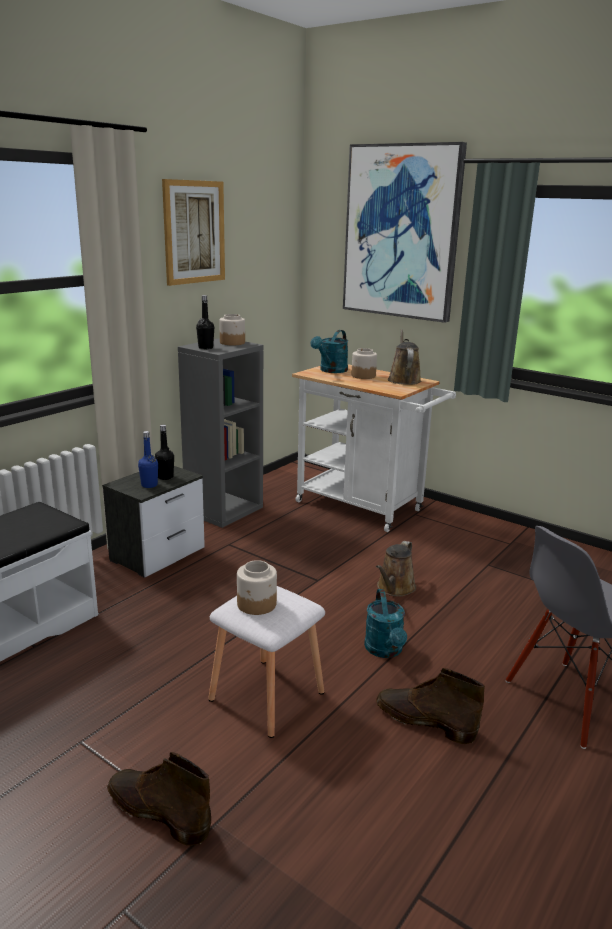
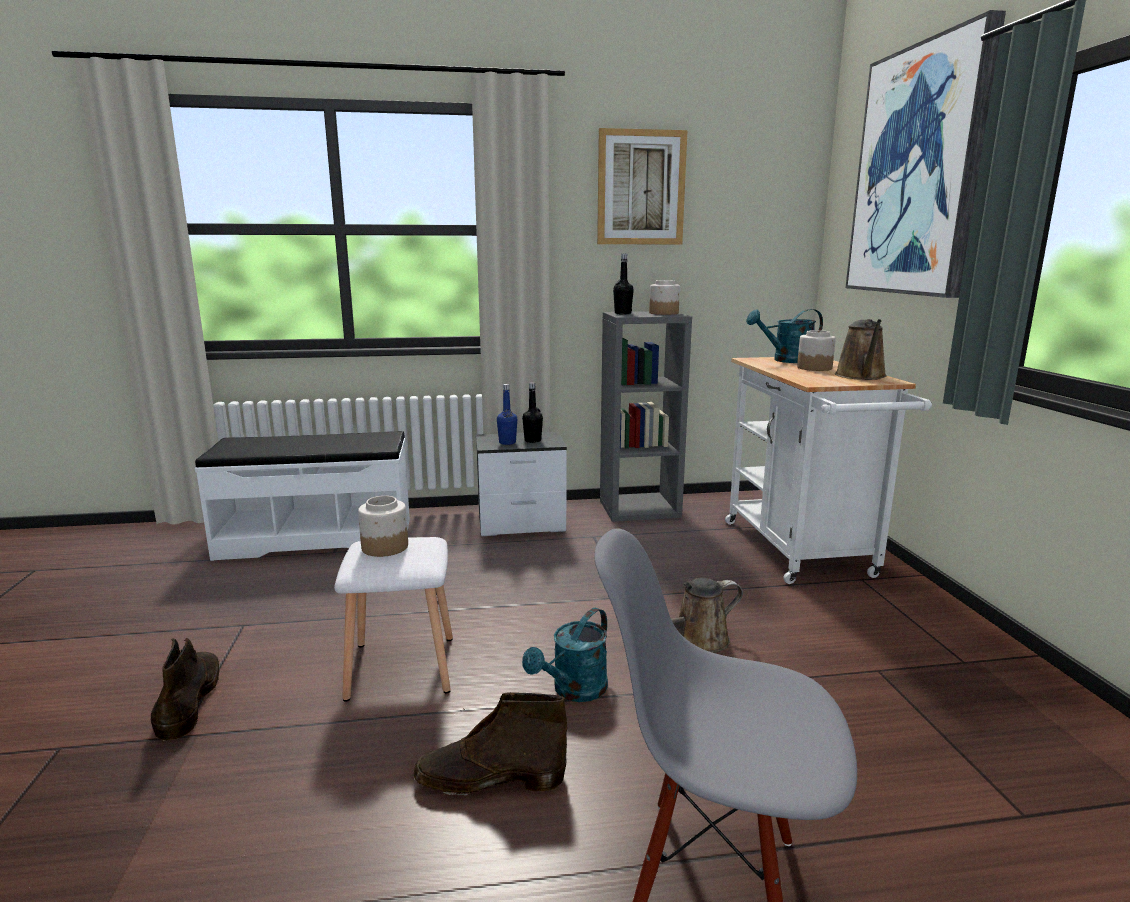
camera: 45 degrees right, 5 degrees down
(403, 380) = (861, 376): brown watering can -> brown watering can turned 150 degrees clockwise
(424, 720) = (488, 778): brown boot -> brown boot turned 75 degrees counterclockwise

